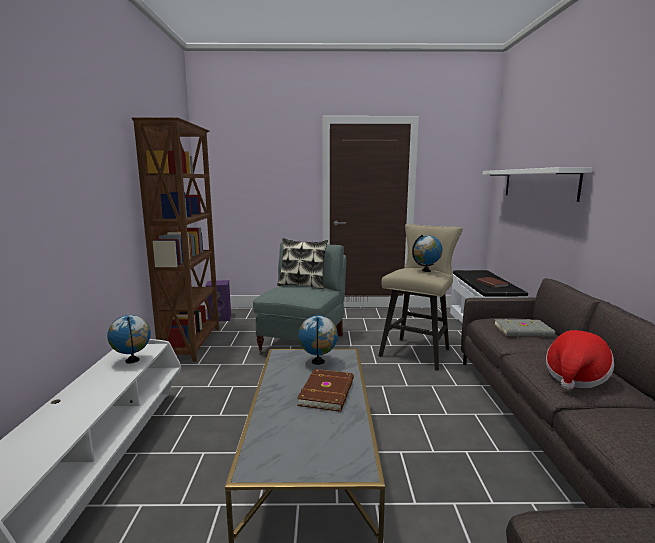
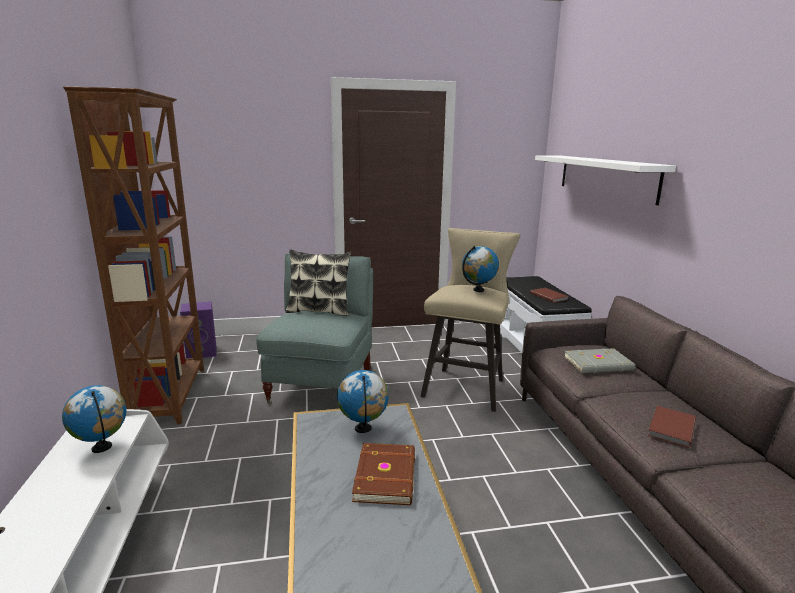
camera: 10 degrees left, 5 degrees up
(575, 377) = (670, 428): hat -> brown book

